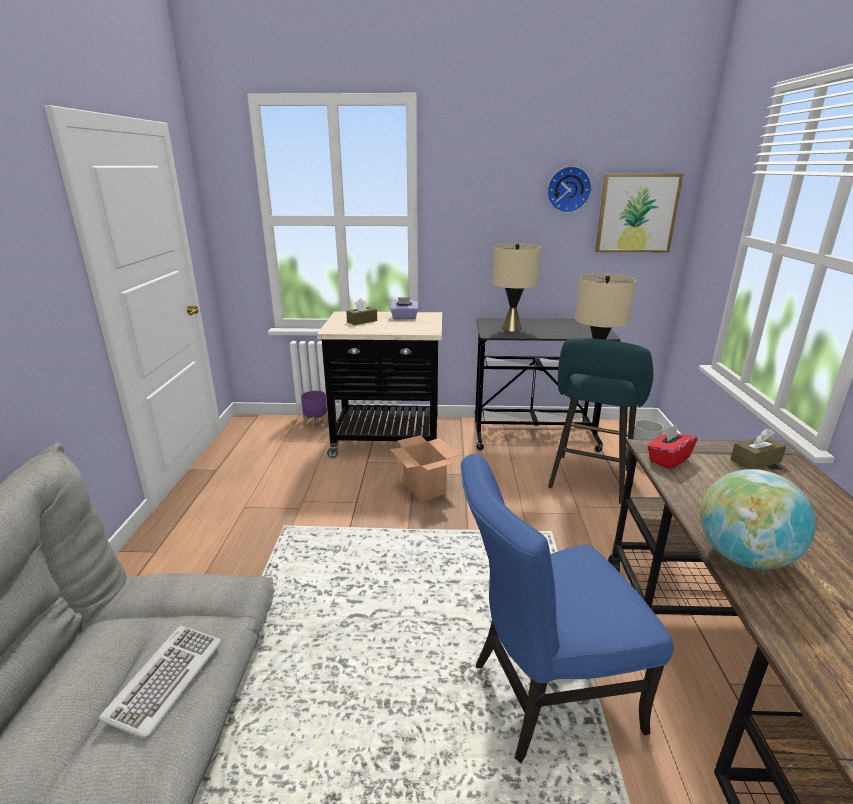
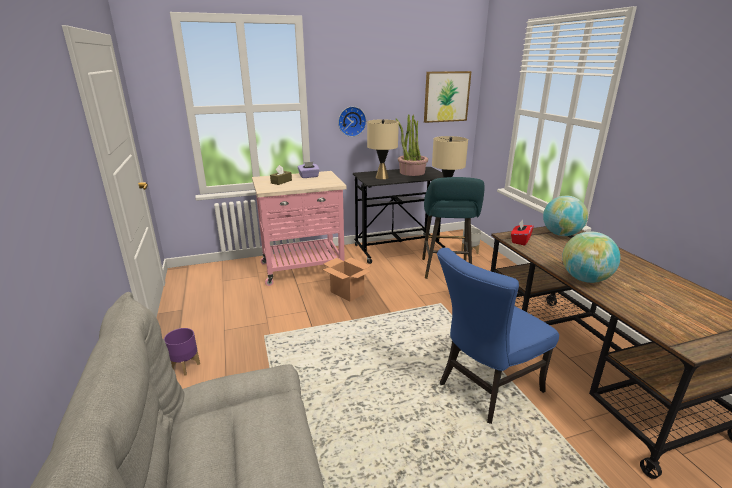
camera: 20 degrees left, 0 degrees up
(165, 680) = (270, 436): keyboard -> none
(316, 425) = (241, 265): purple planter -> purple planter (185, 366)
(387, 442) = (303, 268): black cart -> pink cart
(563, 325) = (412, 172): none -> potted plant
(568, 189) = (405, 82): wall clock -> wall clock (351, 121)
(755, 461) = (561, 234): brown tissue box -> globe

